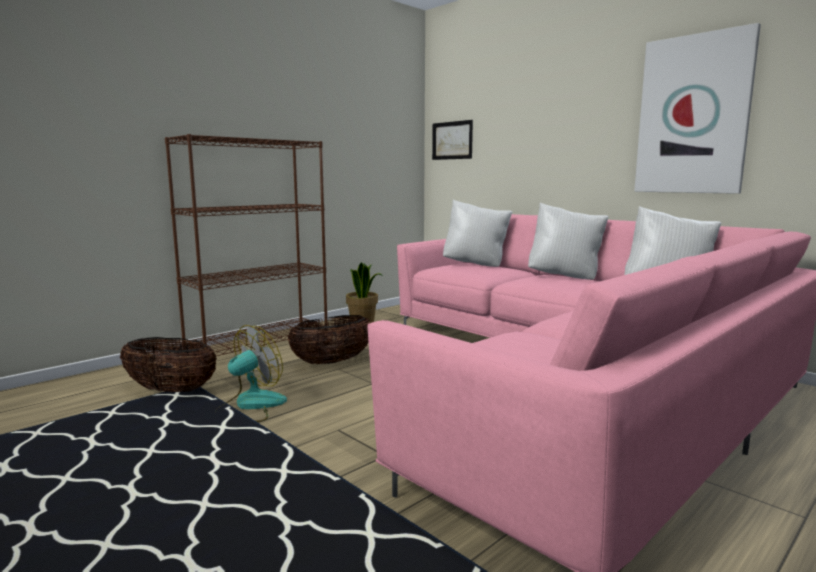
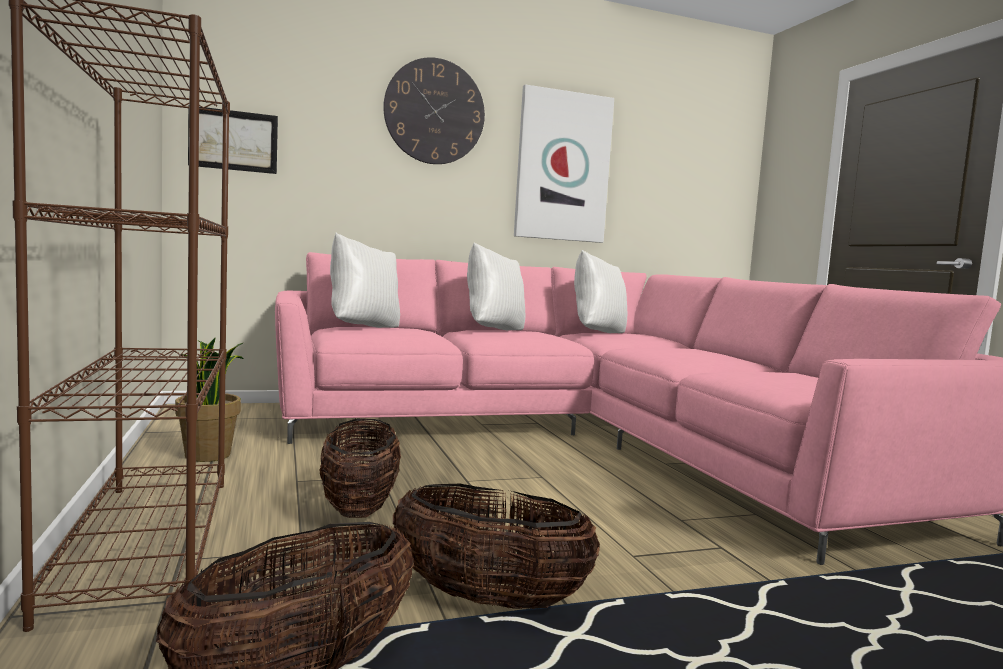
camera: 65 degrees left, 5 degrees down
(250, 405) = (488, 599): fan -> basket
(569, 90) = (434, 111): none -> wall clock

